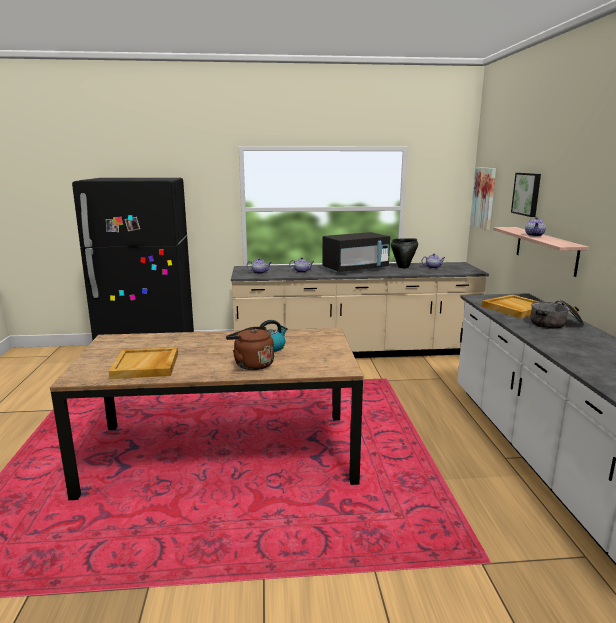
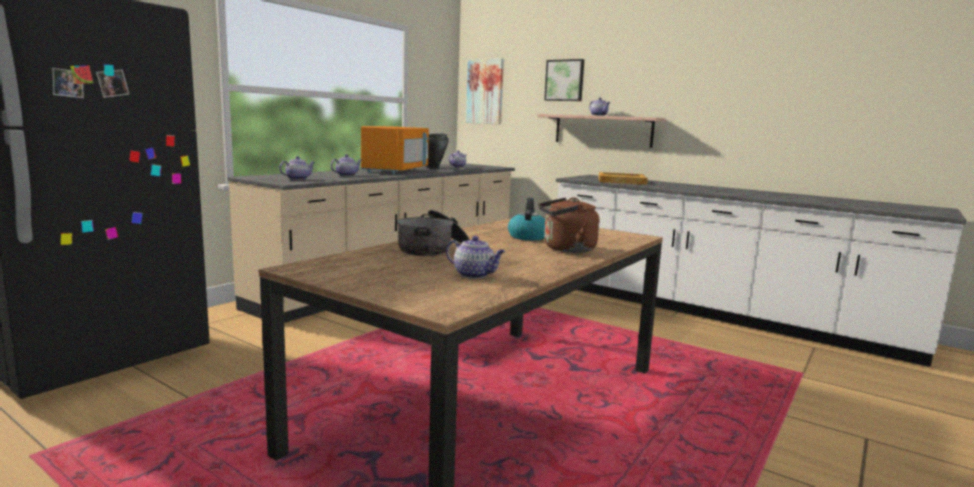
camera: 50 degrees left, 5 degrees down
(146, 366) = (475, 275): beige tray -> teapot
(355, 269) = (396, 171): black microwave -> orange microwave
(555, 324) = (674, 185): cooking pot -> cooking pot (433, 249)

